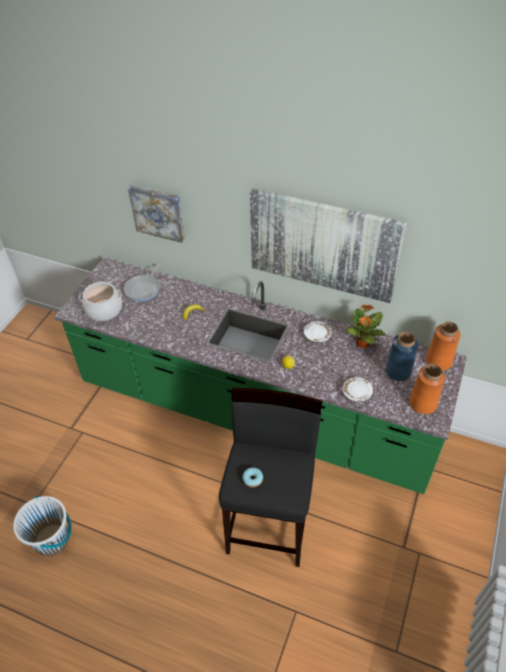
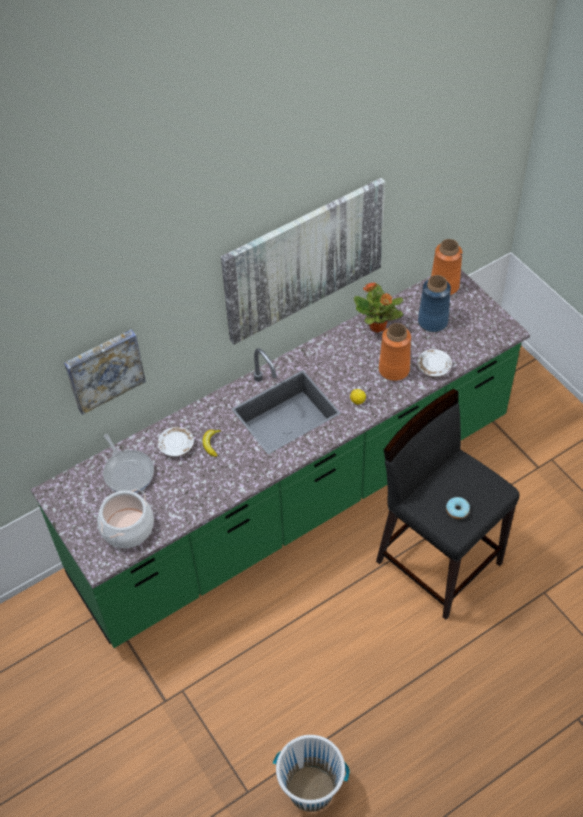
camera: 55 degrees left, 5 degrees up
(317, 335) = (337, 355): white plate -> white plate (176, 446)
(422, 403) = (482, 327): orange vase -> orange vase (394, 369)

